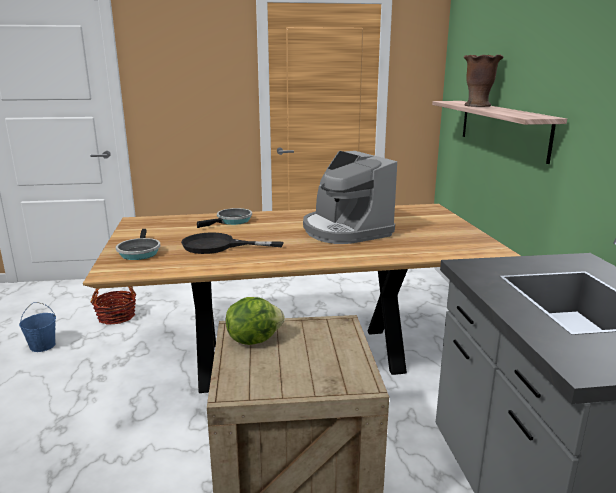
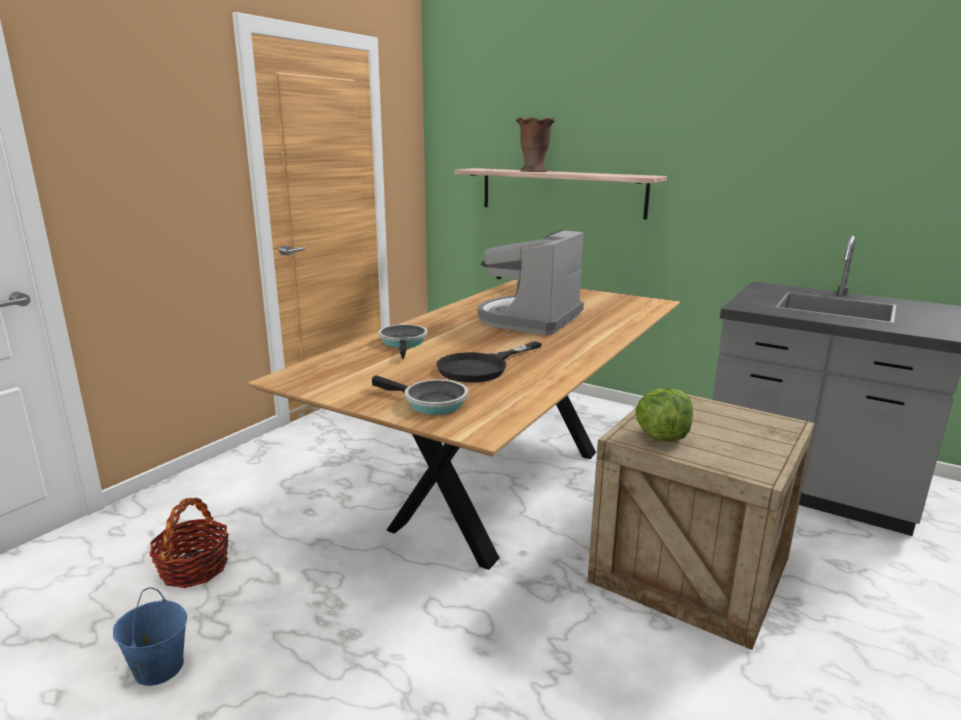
camera: 50 degrees left, 0 degrees up
(345, 230) = (529, 319): coffee machine -> coffee machine turned 105 degrees clockwise

